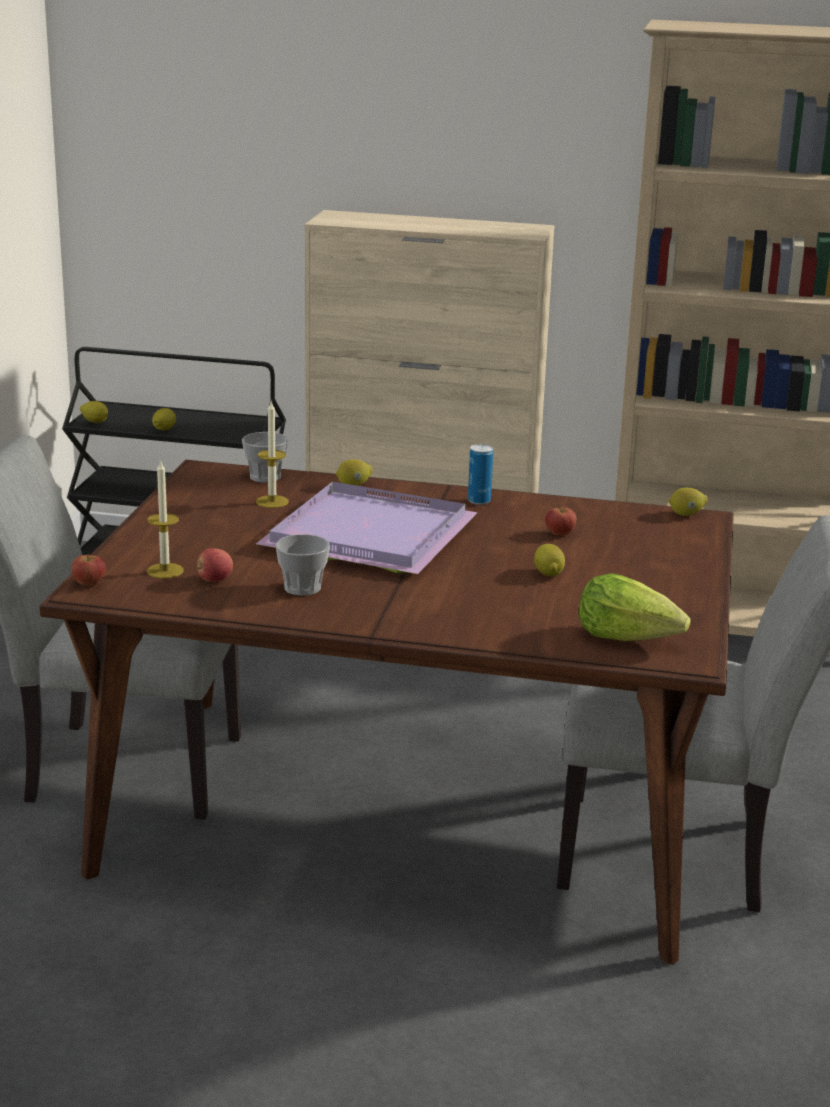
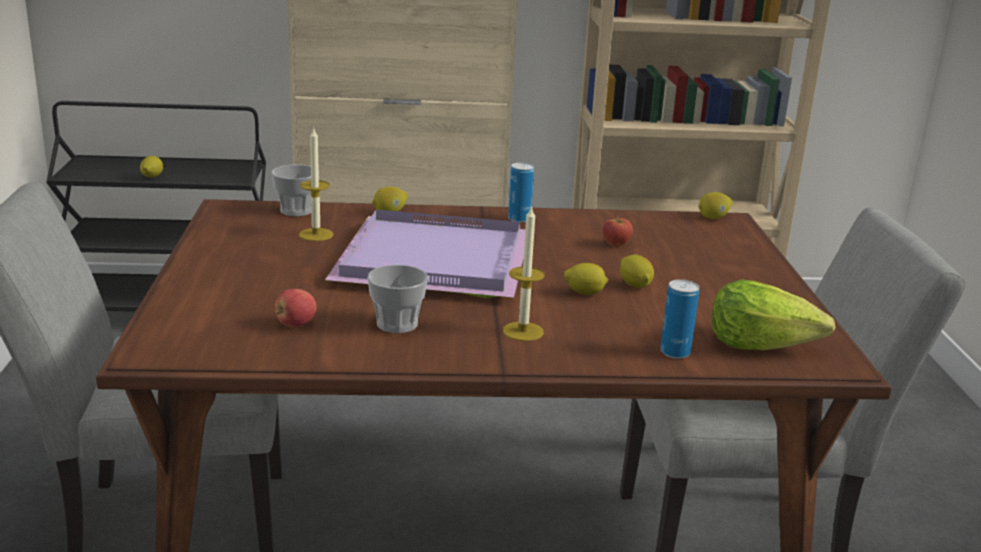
camera: 15 degrees left, 0 degrees up
(89, 584) = (150, 343): apple -> none
(95, 422) = (79, 174): lemon -> lemon (584, 293)
(165, 571) = (234, 319): candle -> candle (523, 331)
(539, 635) = (675, 352): none -> can

